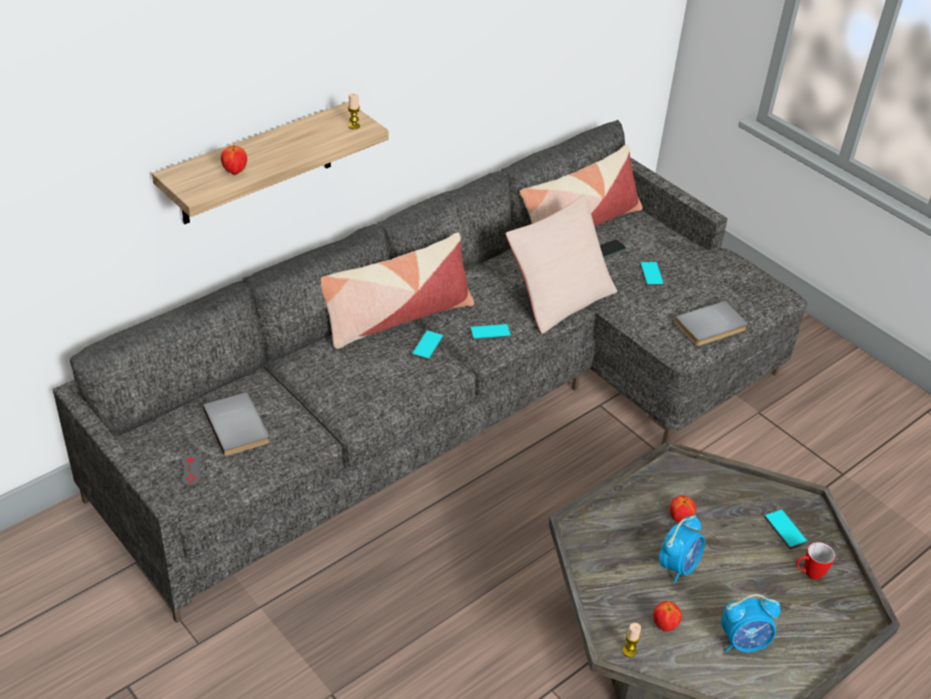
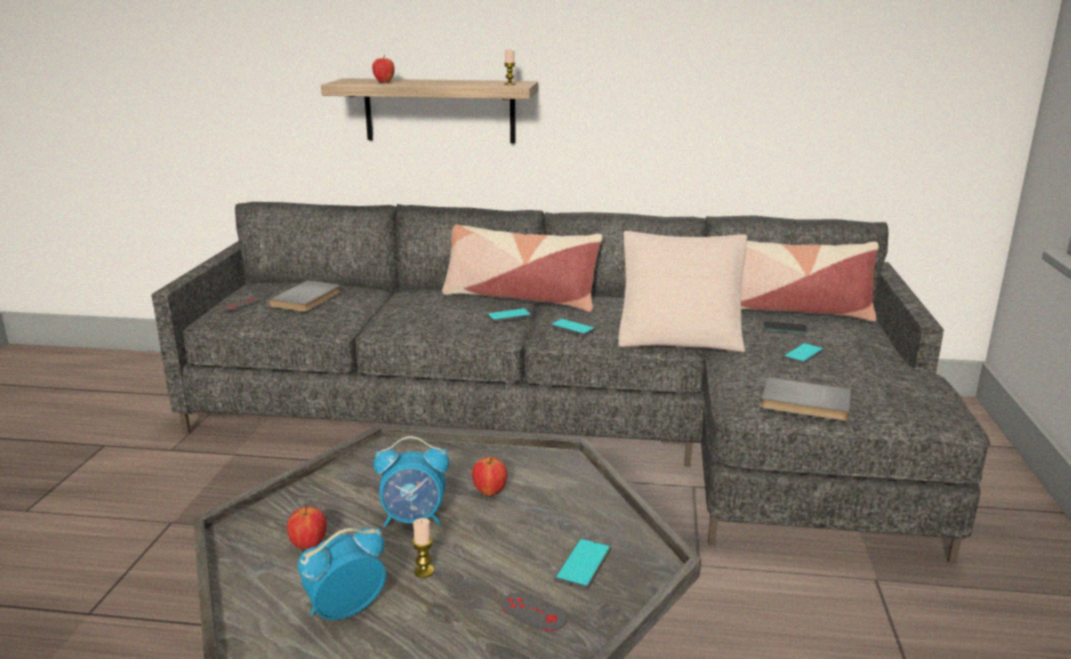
camera: 50 degrees right, 20 degrees down
(629, 651) = (243, 540): candle -> candle (424, 571)
(744, 642) = (345, 610): alarm clock -> alarm clock turned 105 degrees clockwise
(808, 573) = (533, 612): mug -> grey game controller

